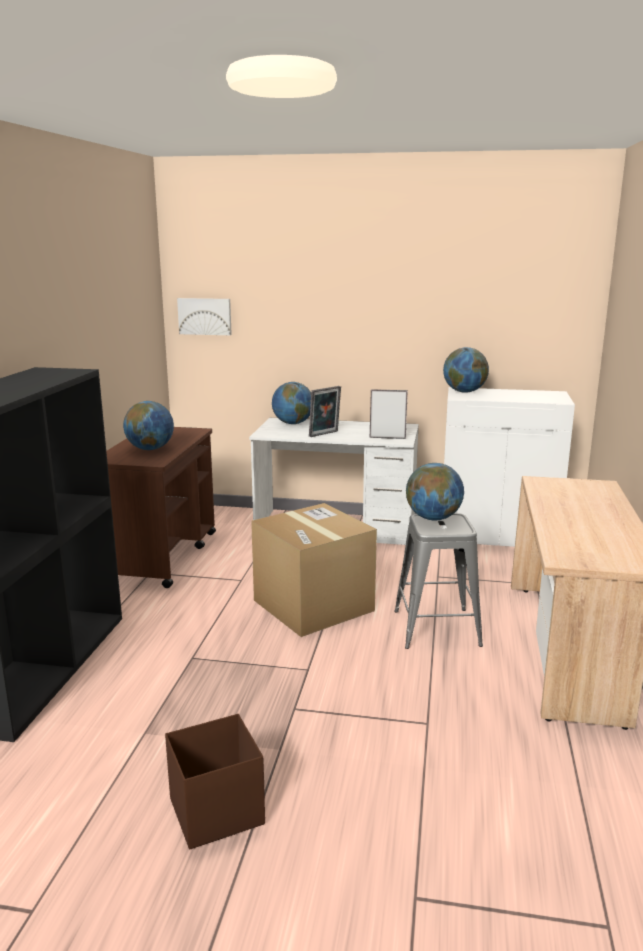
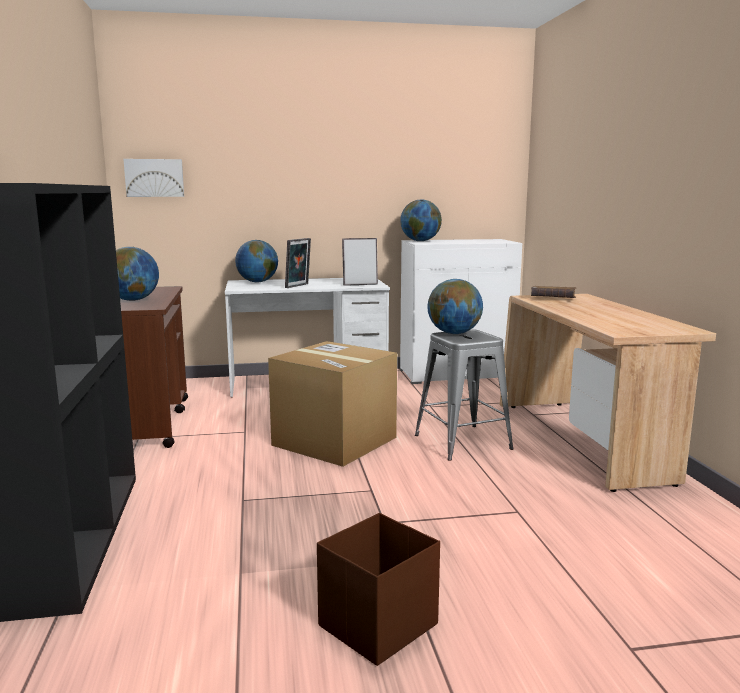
camera: 20 degrees left, 5 degrees down
(562, 487) = (553, 298): none -> brown book

